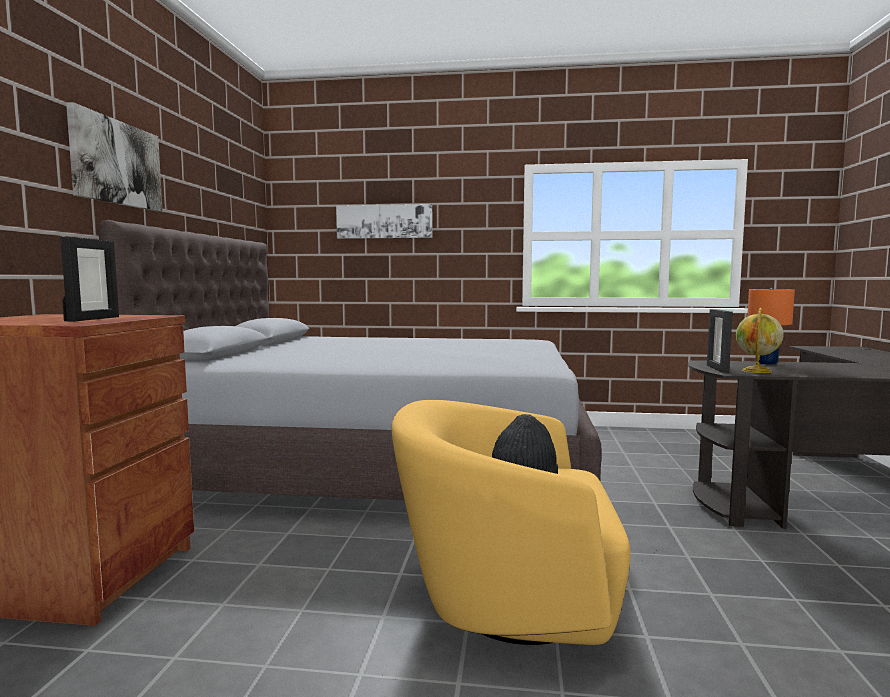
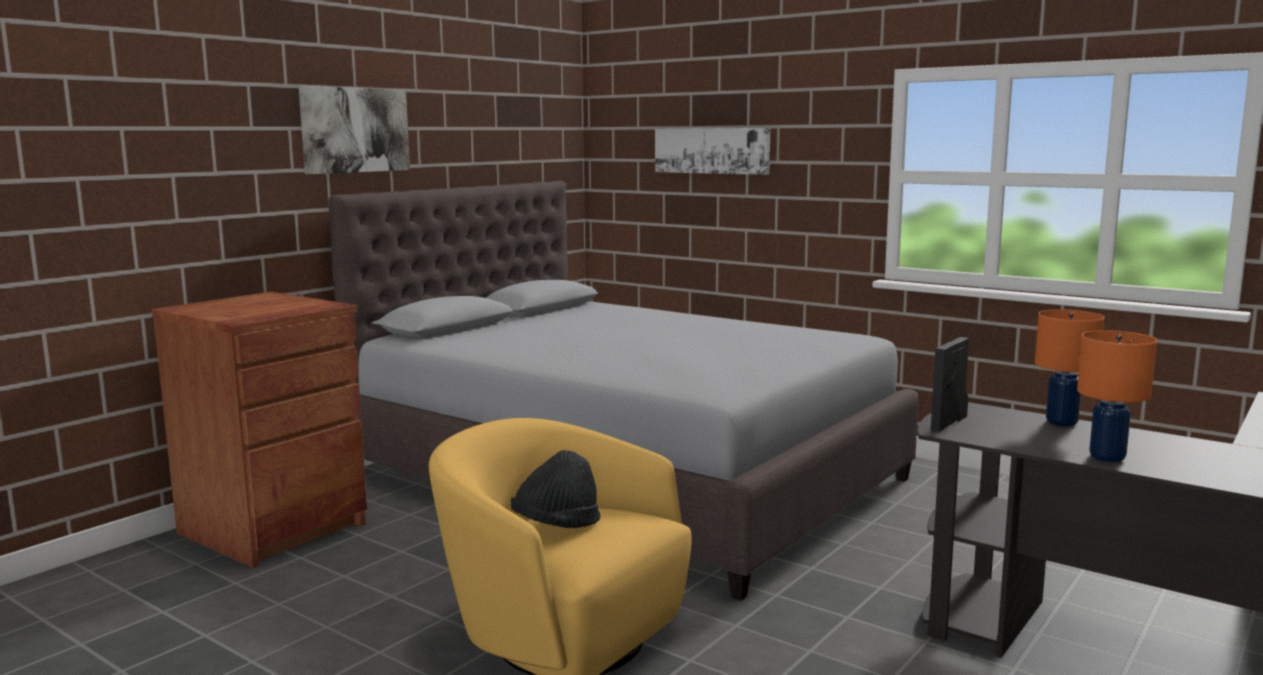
camera: 30 degrees right, 5 degrees up
(93, 319) = (271, 310): picture frame -> none
(757, 371) = (989, 435): globe -> none
(844, 373) = (1109, 458): none -> orange table lamp

